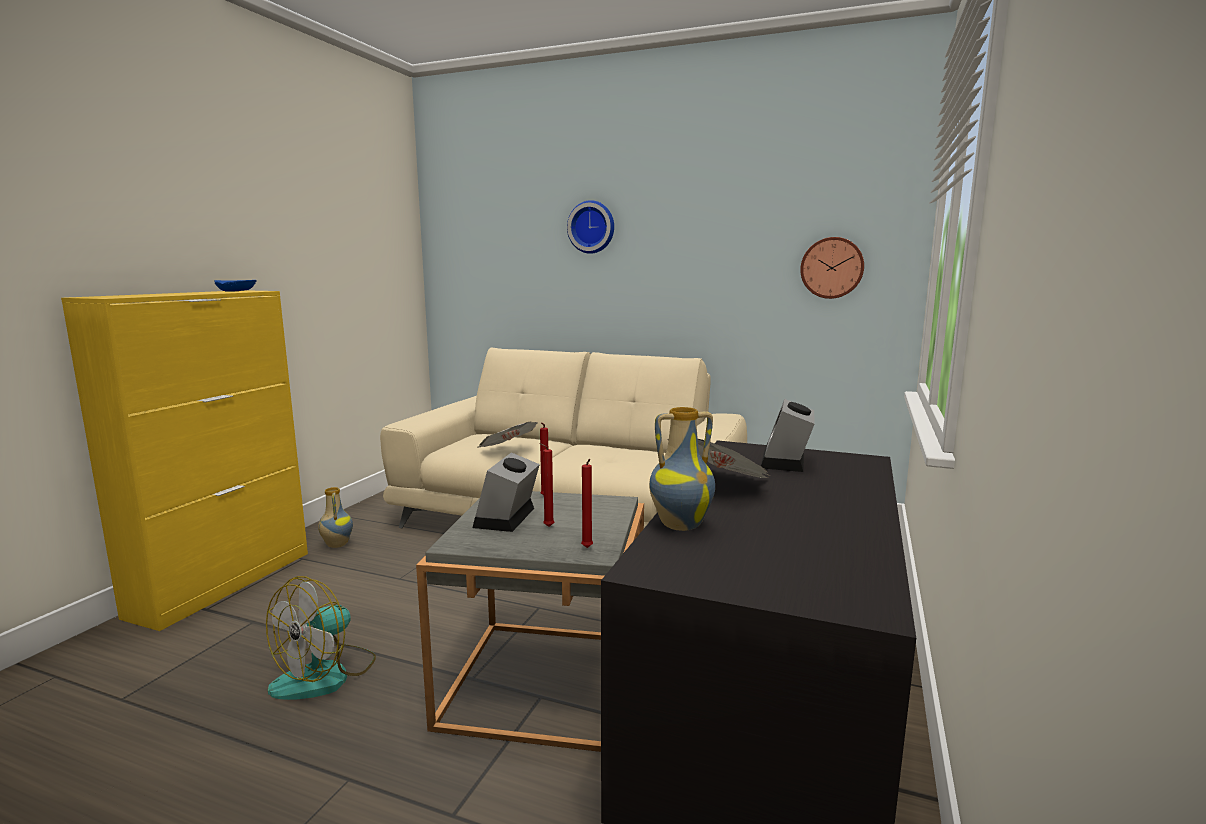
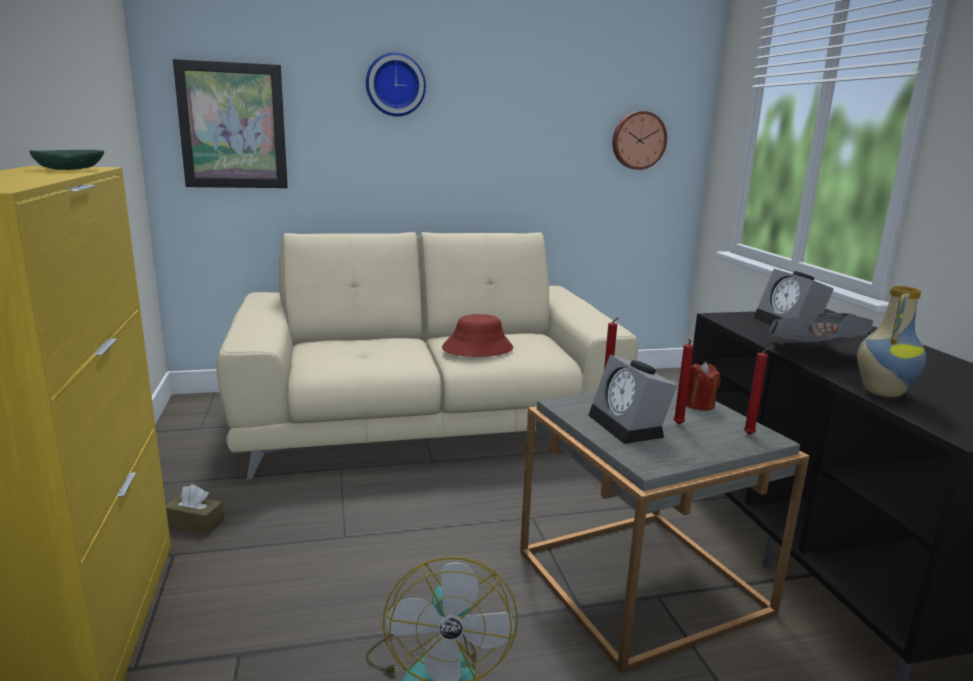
camera: 35 degrees left, 5 degrees up
(235, 291) = (70, 169): blue bowl -> green bowl
(336, 545) = (194, 523): vase -> brown tissue box
(477, 266) = (233, 126): none -> picture
(507, 451) = (386, 357): newspaper -> none
(587, 456) = (477, 348): none -> red hat
(606, 518) = (698, 404): none -> red candle

